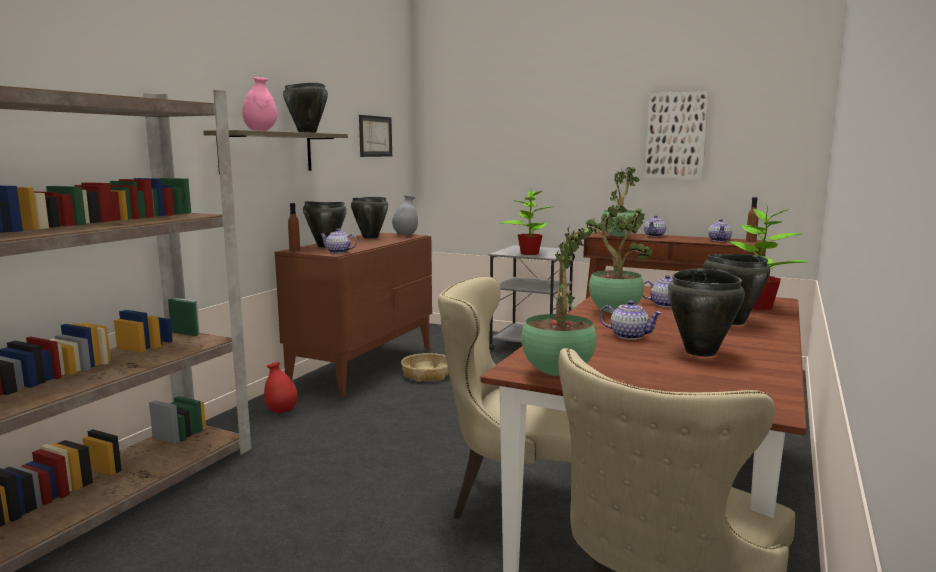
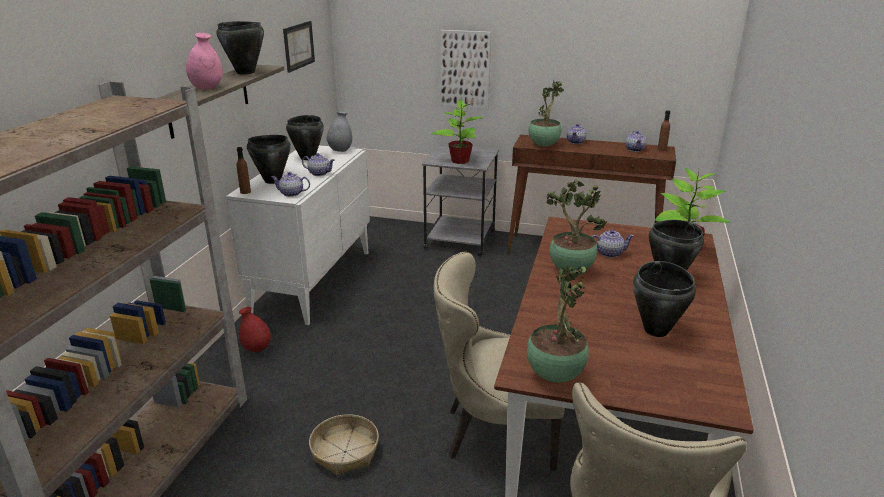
camera: 10 degrees left, 15 degrees up
(364, 366) = (313, 281): brown cabinet -> white cabinet
(427, 374) = (376, 287): basket -> basket (345, 451)
(628, 336) = (593, 309): teapot -> teapot (319, 173)
(676, 136) = (597, 46): picture -> picture (465, 69)

